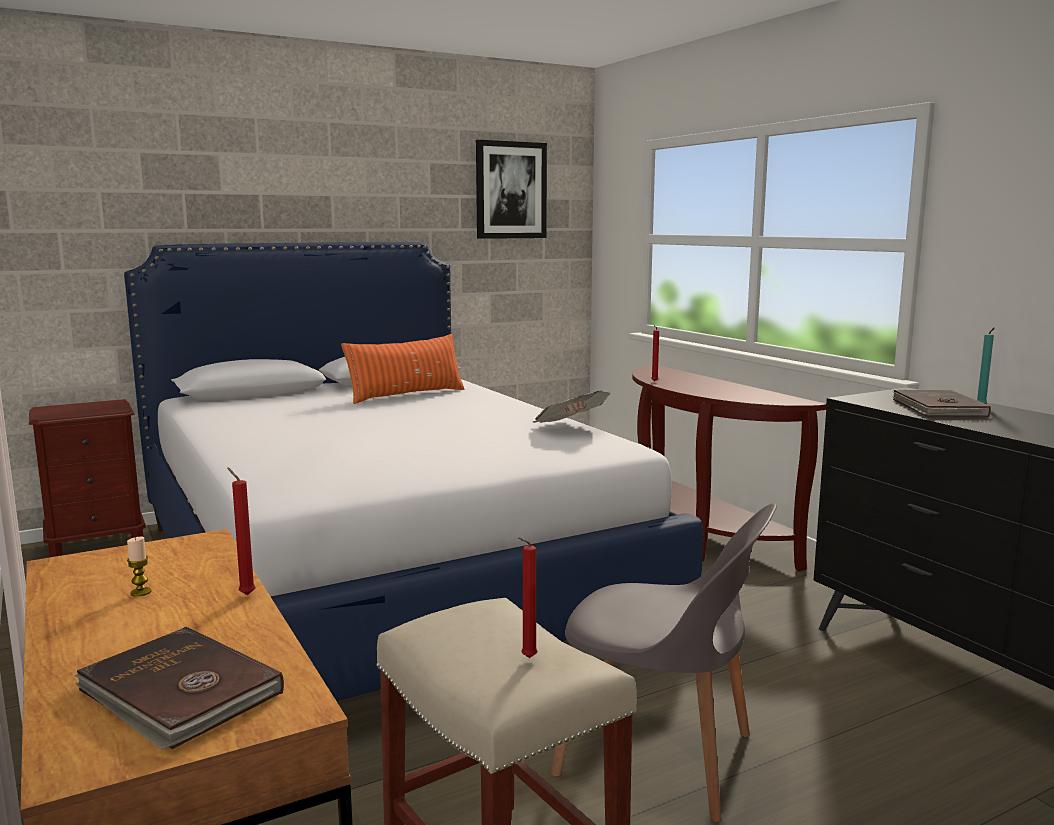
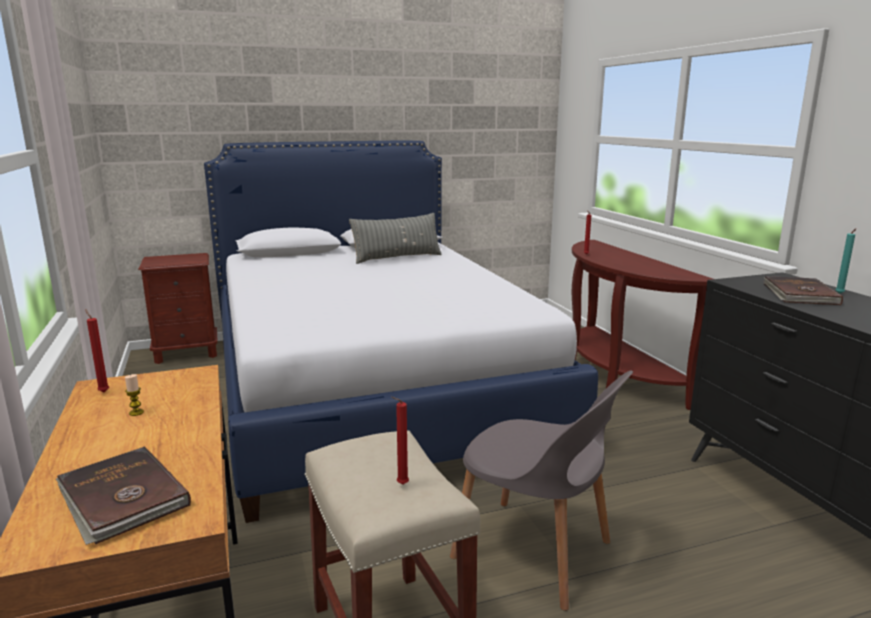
camera: 10 degrees right, 5 degrees up
(245, 594) = (203, 420): red candle -> red candle (103, 392)
(406, 395) = (397, 258): orange pillow -> grey pillow
(510, 190) = (491, 99): picture -> none
(570, 428) = (506, 292): newspaper -> none

